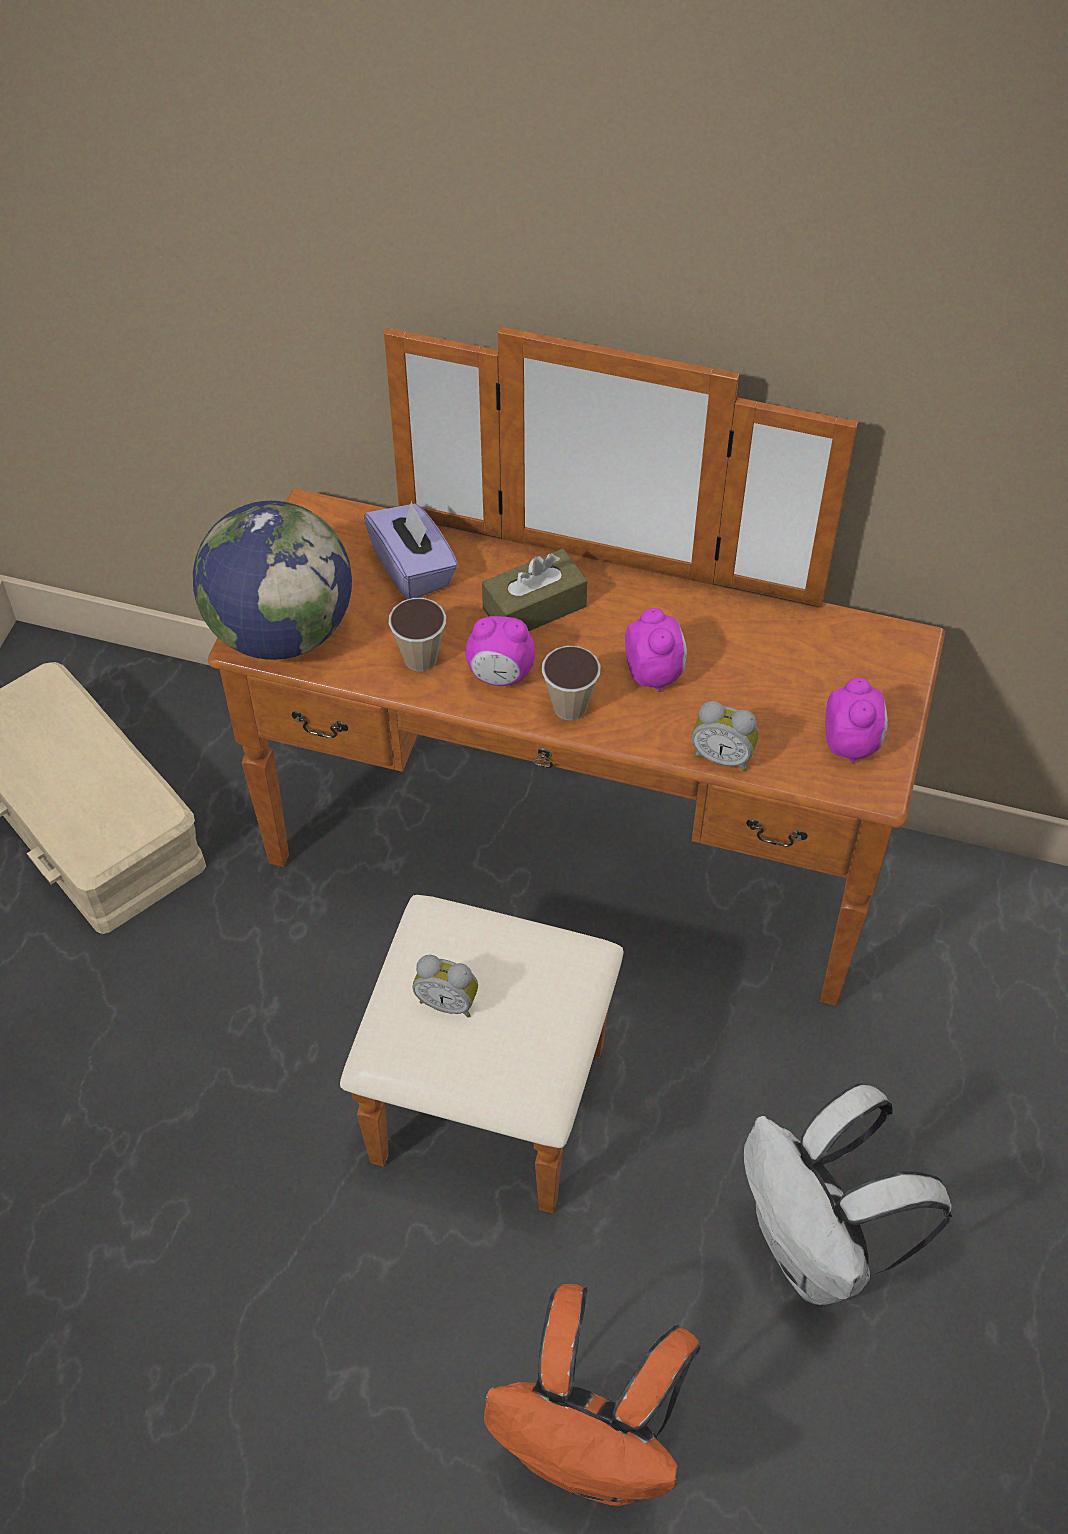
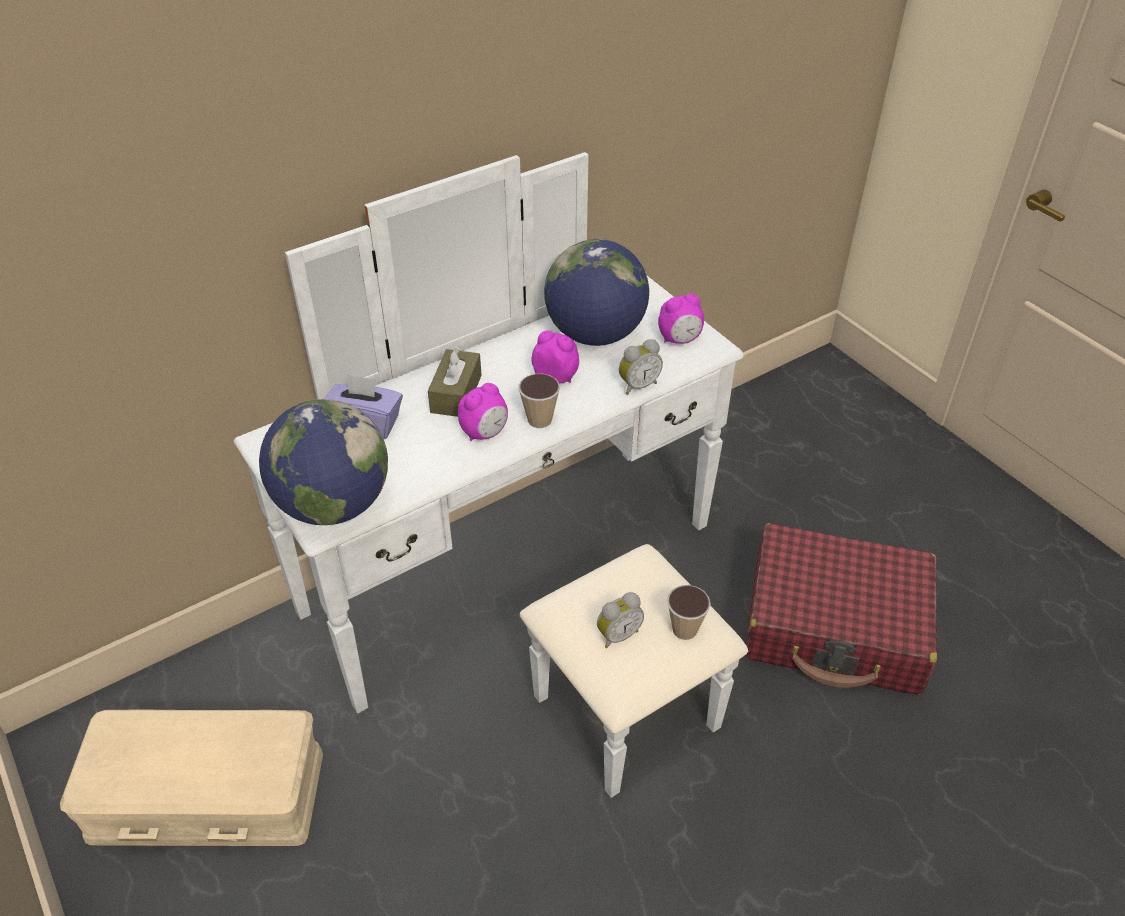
camera: 50 degrees left, 10 degrees down
(420, 658) = (432, 458): cup -> cup (684, 629)
(556, 908) = (535, 597): brown dresser -> white dresser
(592, 1448) = (877, 806): orange backpack -> none
(768, 658) = (595, 334): none -> globe
(818, 1249) = (835, 626): white backpack -> red suitcase
(851, 743) = (679, 339): alarm clock -> alarm clock turned 120 degrees clockwise

